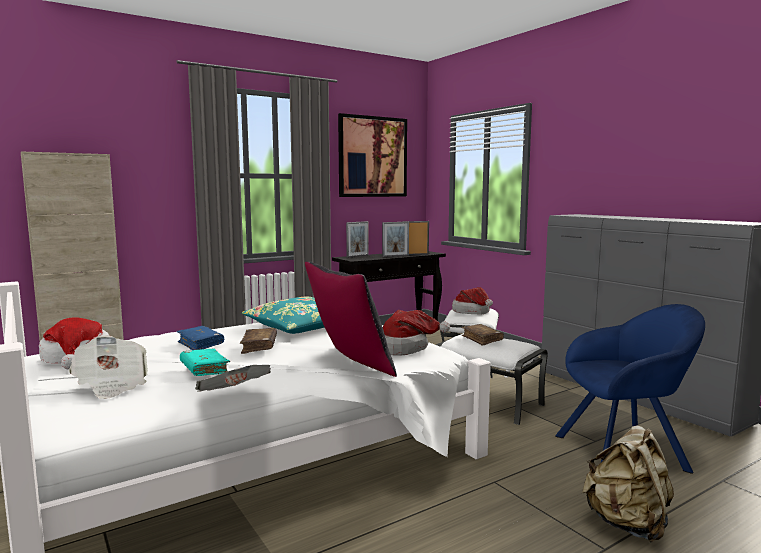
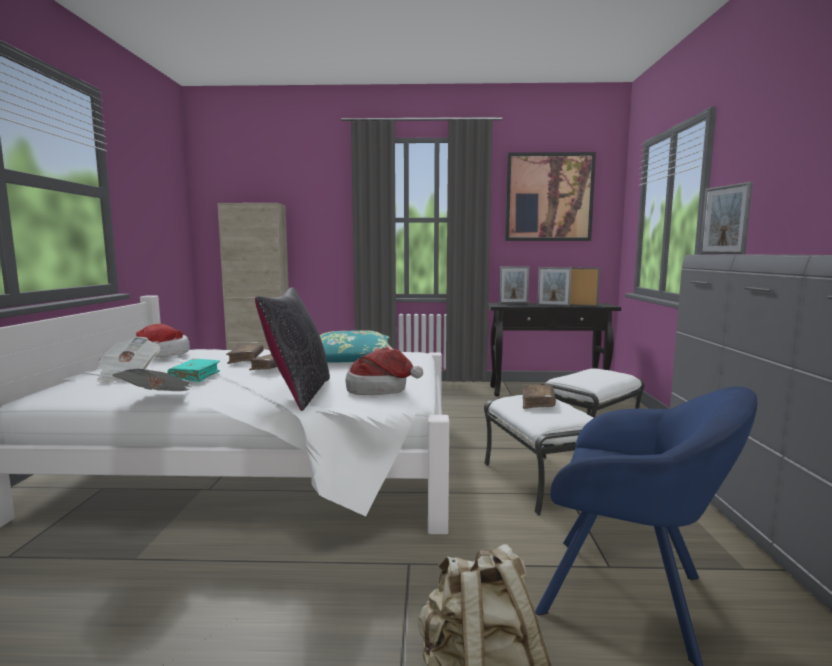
camera: 35 degrees right, 0 degrees up
(200, 344) = (245, 359): blue book -> brown book
(473, 312) = (596, 375): hat -> none
(583, 216) = (721, 254): none -> picture frame

